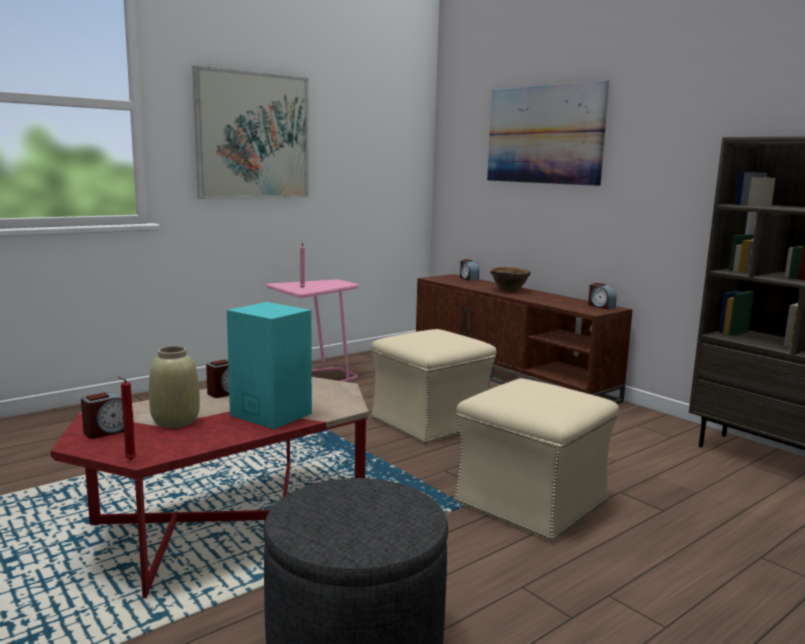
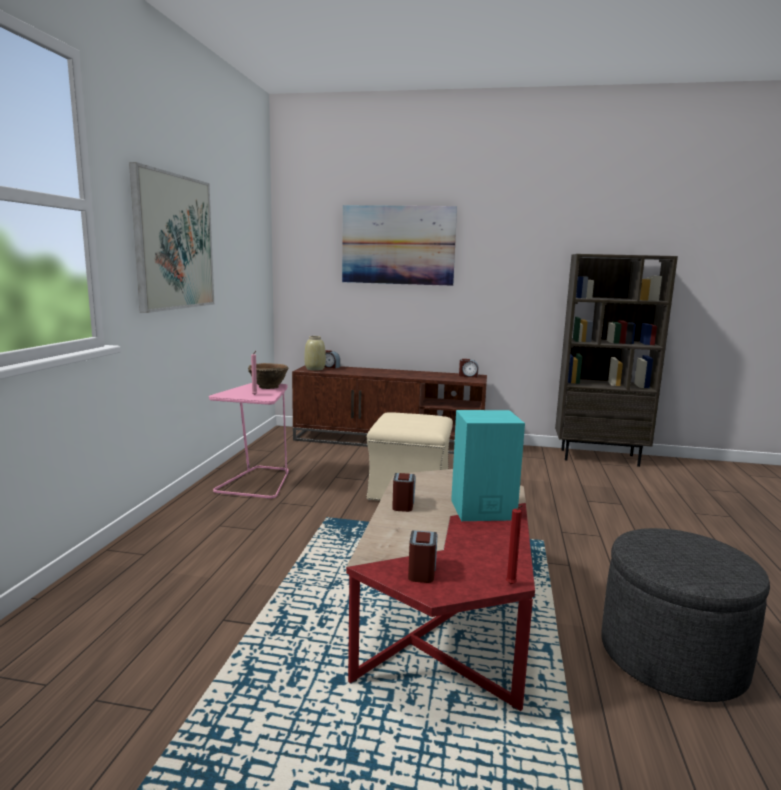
camera: 40 degrees left, 0 degrees up
(176, 421) = (443, 541): beige vase -> beige vase (315, 369)
(509, 290) = (384, 372): brown bowl -> brown bowl (268, 387)
(532, 502) = (566, 524): beige ottoman -> none

